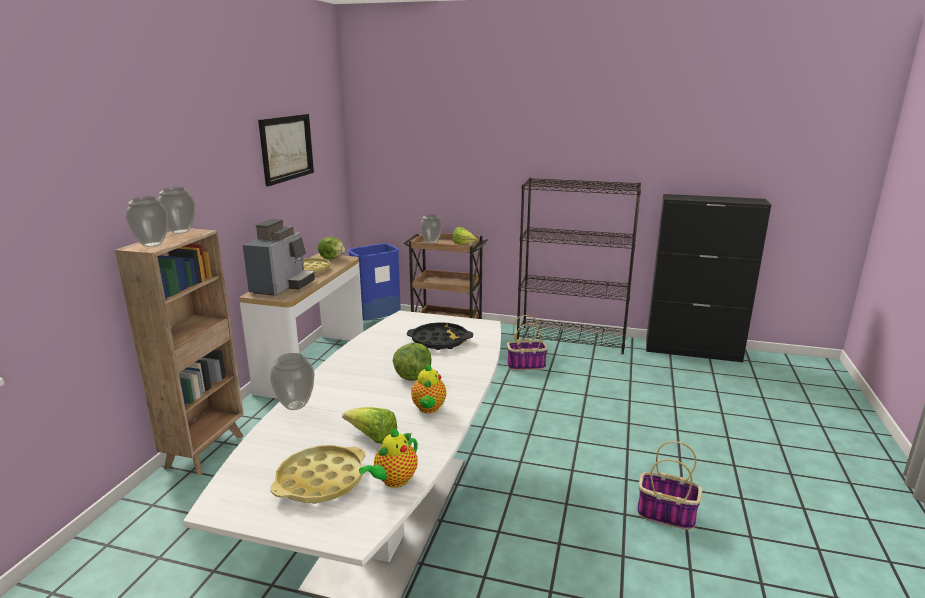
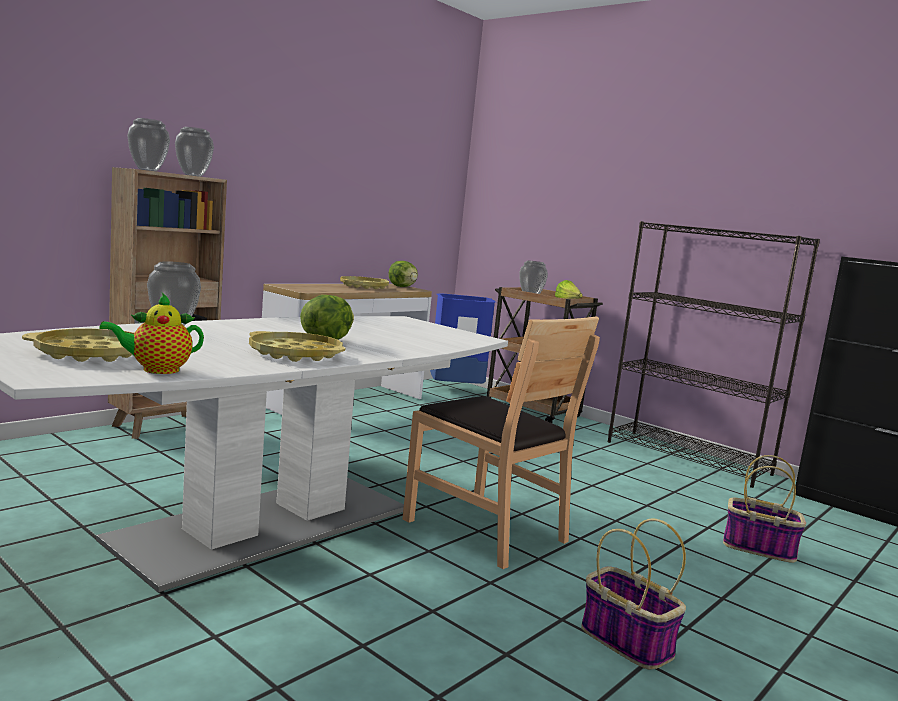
camera: 25 degrees right, 10 degrees down
(282, 286) = (316, 287): coffee machine -> none
(286, 148) = (374, 149): picture -> none
(372, 438) = (198, 351): lettuce -> none
(428, 409) = (295, 354): teapot -> yellow tray
(439, 341) = (406, 334): black tray -> none
(523, 458) = (486, 529): none -> brown chair
(526, 365) = (595, 462): basket -> basket (759, 548)

